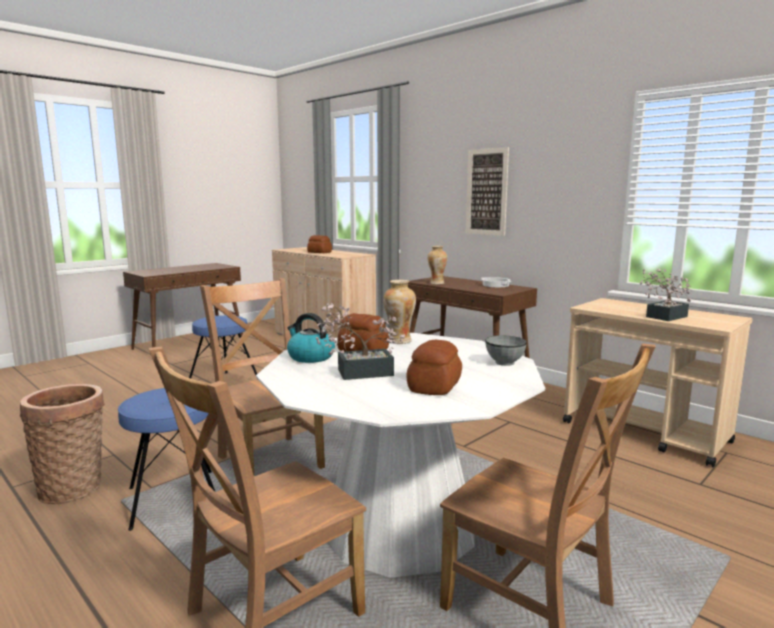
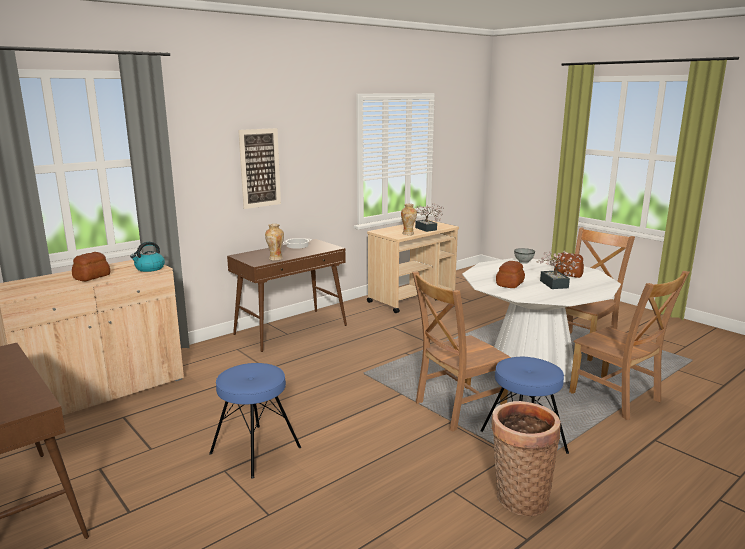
camera: 85 degrees left, 5 degrees up
(310, 357) = (530, 294): kettle -> kettle (149, 268)
(399, 341) = (486, 276): vase -> vase (408, 234)

